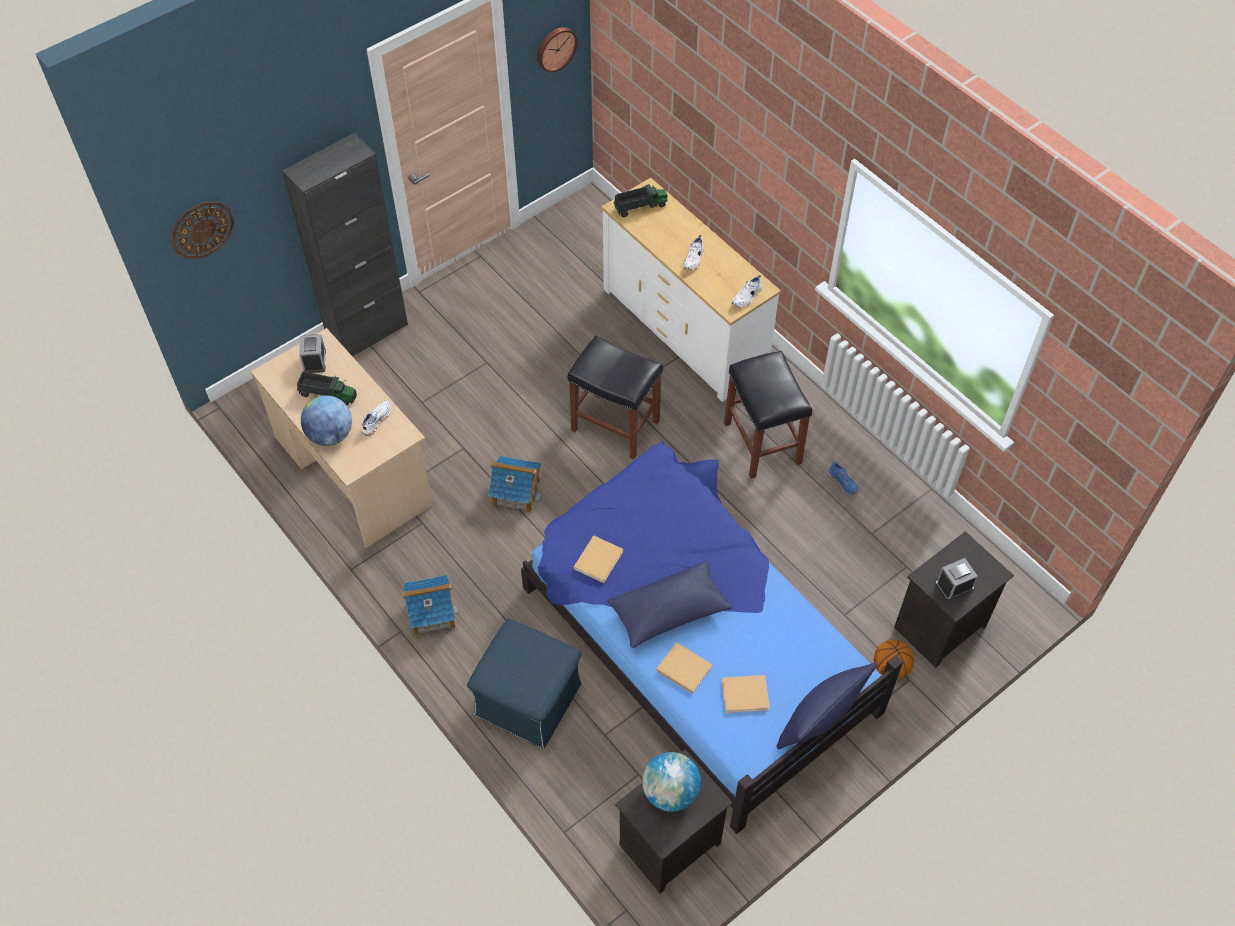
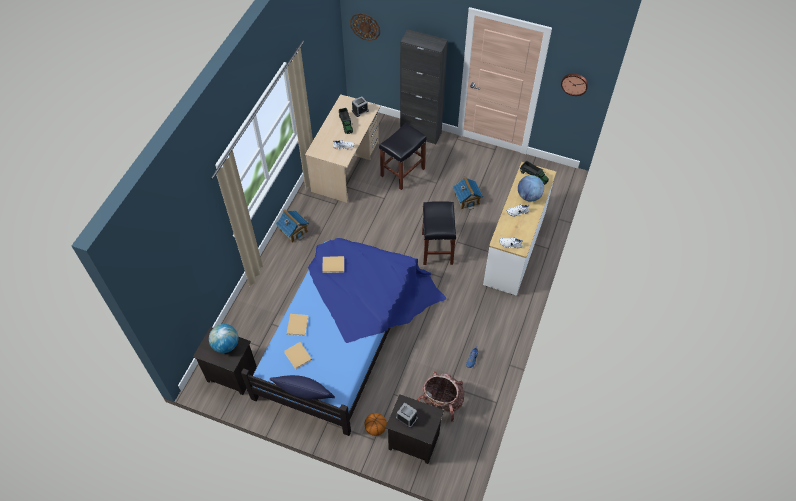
camera: 60 degrees right, 0 degrees up
(330, 435) = (326, 135): globe -> globe (529, 196)
(516, 492) = (374, 229): toy house -> toy house (467, 199)
(529, 700) = (272, 287): blue ottoman -> none
(668, 612) = (324, 305): blue pillow -> none
(763, 444) = (470, 314): black stool -> black stool (402, 172)
(893, 558) = (441, 402): none -> backpack

